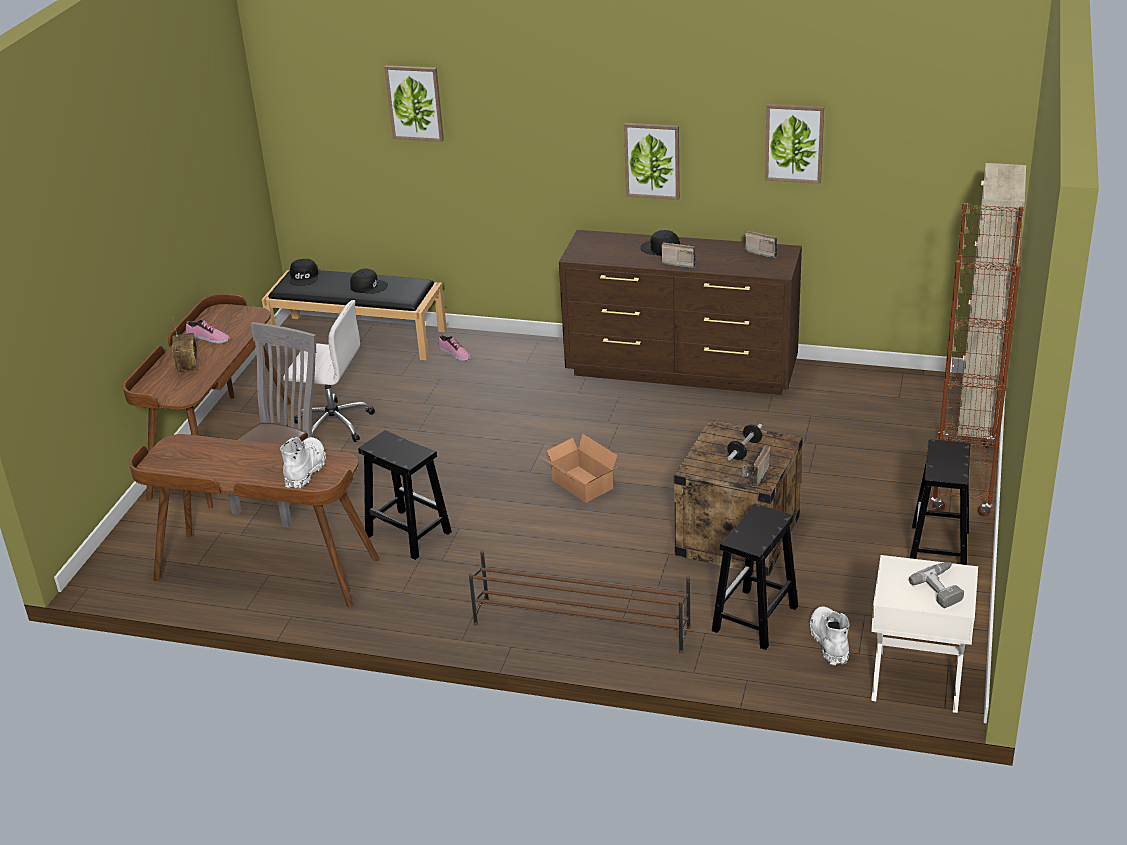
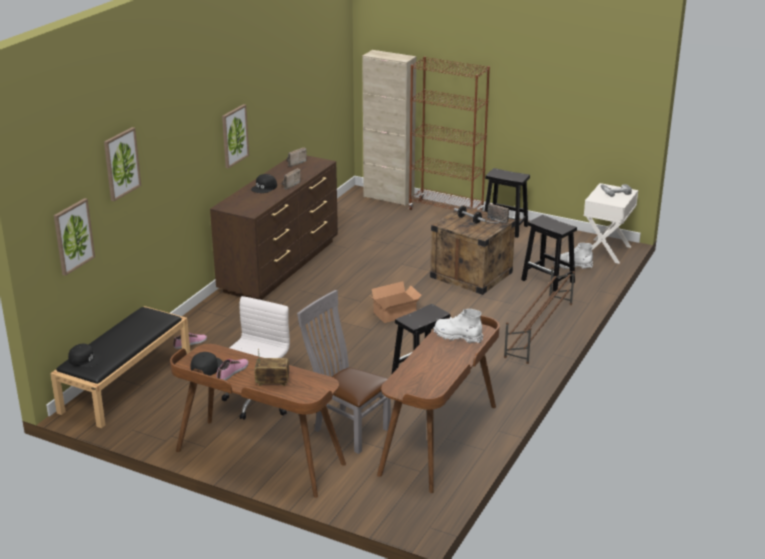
camera: 80 degrees left, 5 degrees down
(369, 286) = (131, 331): black cap -> black cap (206, 367)
(794, 143) = (285, 88): picture -> picture (73, 236)

